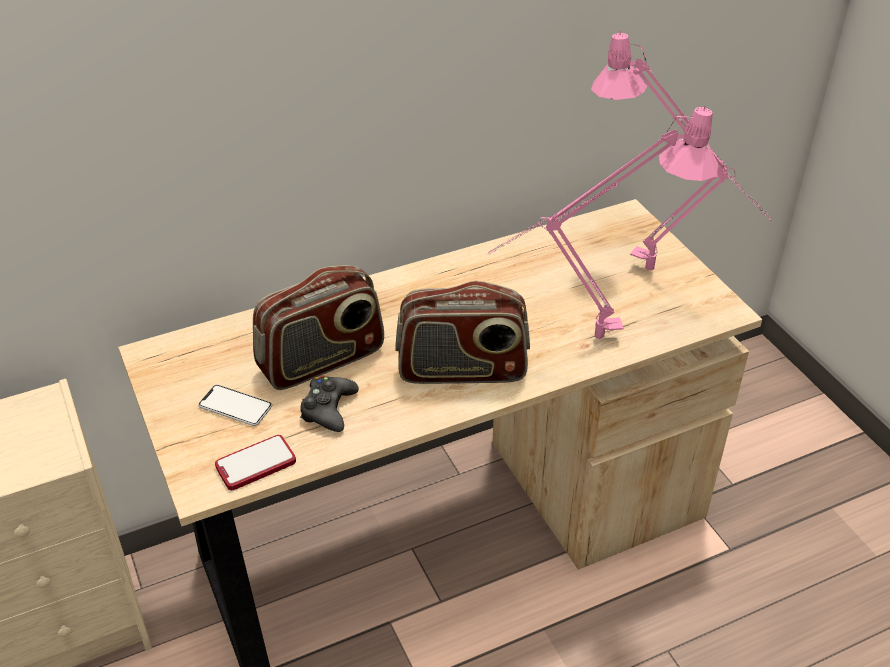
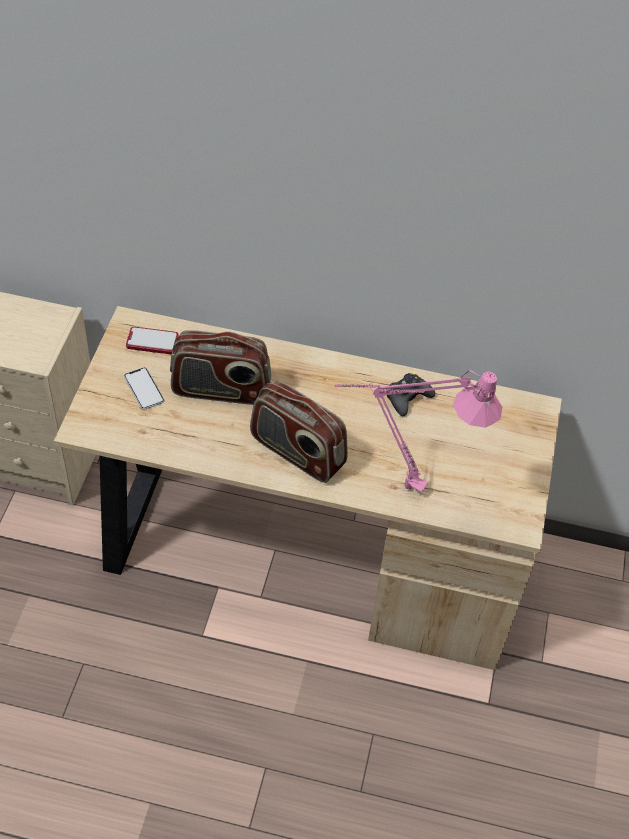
camera: 35 degrees right, 10 degrees up
(256, 464) = (121, 434): phone -> phone (152, 342)
(328, 409) = (193, 426): black game controller -> black game controller (407, 398)
(660, 275) = (506, 470): pink table lamp -> none

